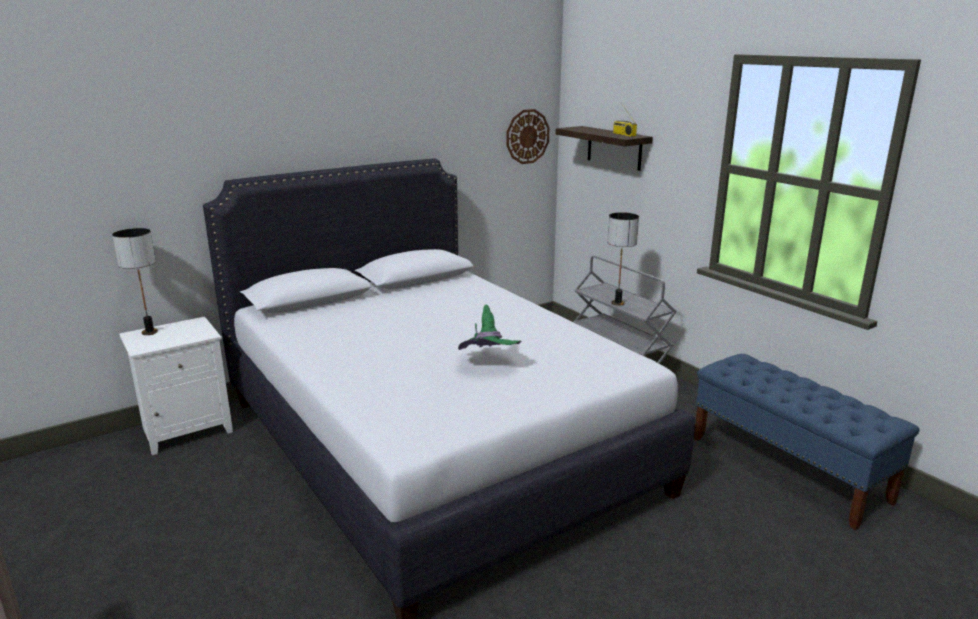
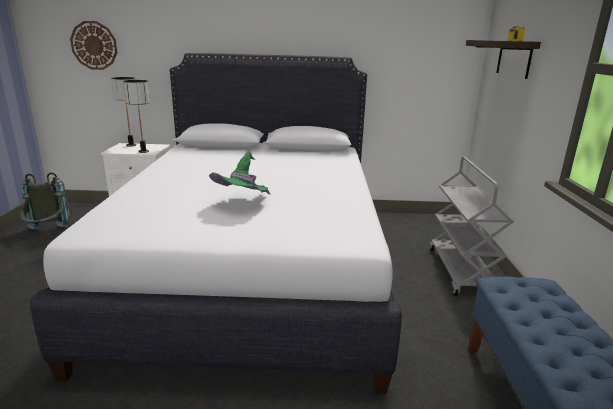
camera: 35 degrees right, 0 degrees up
(75, 508) = (47, 233): none -> grey backpack
(527, 136) = (449, 50): wall clock -> wall clock (94, 45)
(617, 303) = (461, 201): table lamp -> table lamp (143, 151)

